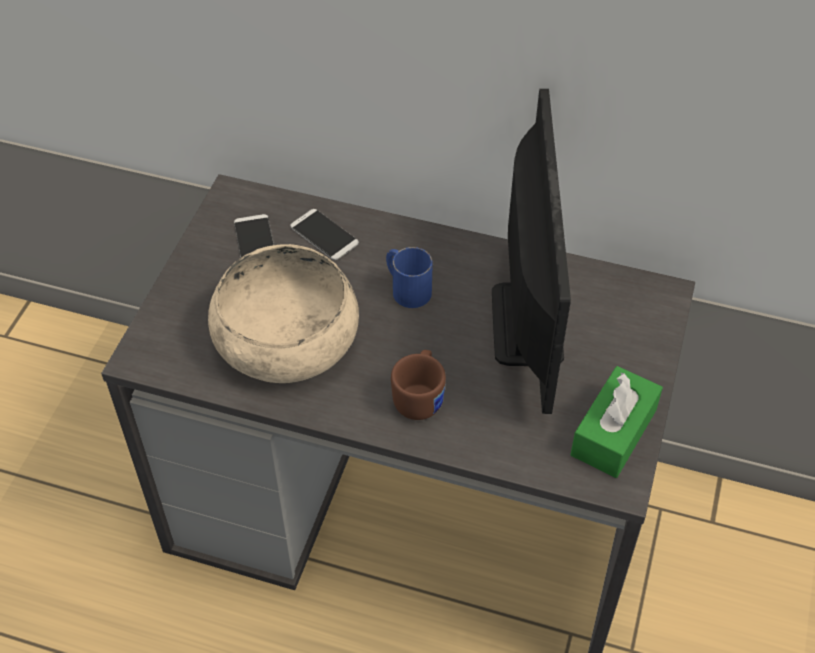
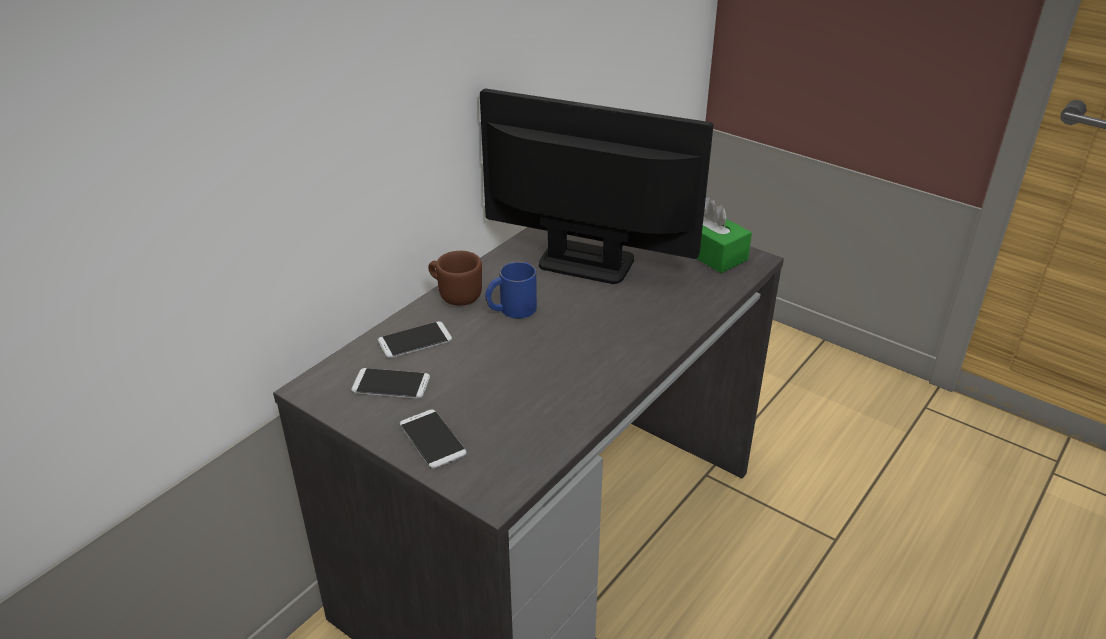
camera: 70 degrees left, 15 degrees down
(193, 295) = (432, 439): none -> phone
(286, 339) = (528, 388): beige bowl -> none
(420, 396) = (633, 327): brown mug -> brown mug (455, 294)

